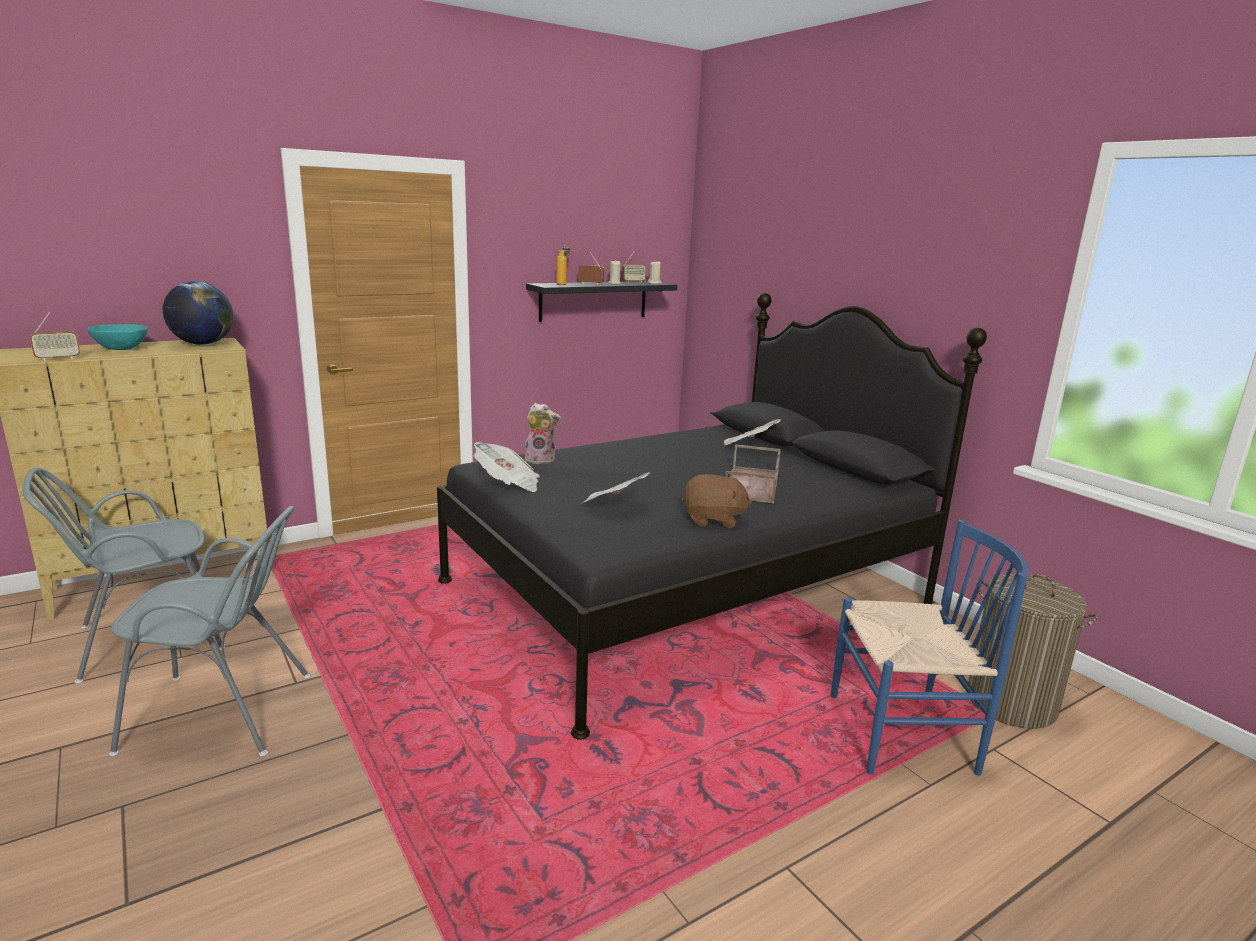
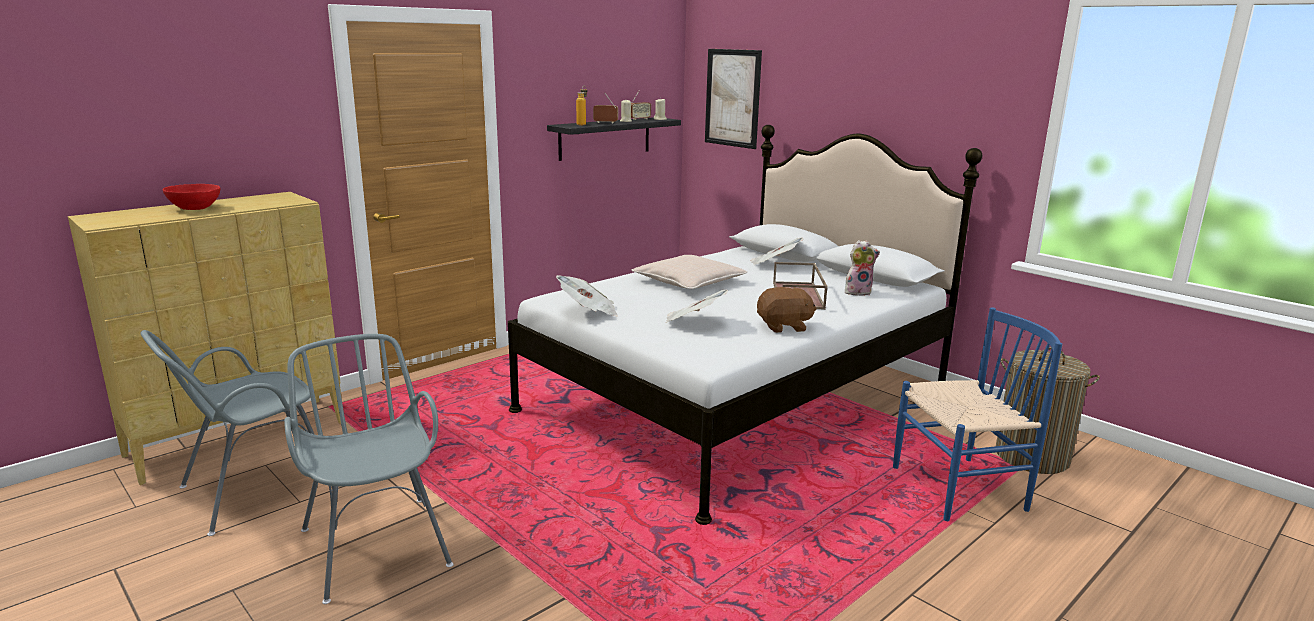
camera: 10 degrees left, 0 degrees up
(58, 358) = (147, 221): radio -> none
(121, 348) = (195, 208): turquoise bowl -> red bowl
(202, 344) = (269, 199): globe -> none
(225, 712) = (375, 542): grey chair -> grey chair turned 105 degrees counterclockwise
(541, 460) = (603, 289): plush toy -> plush toy (858, 292)
(640, 458) = (689, 281): none -> beige pillow
(686, 593) = (737, 400): black bed -> white bed
(734, 263) = (732, 98): none -> picture

